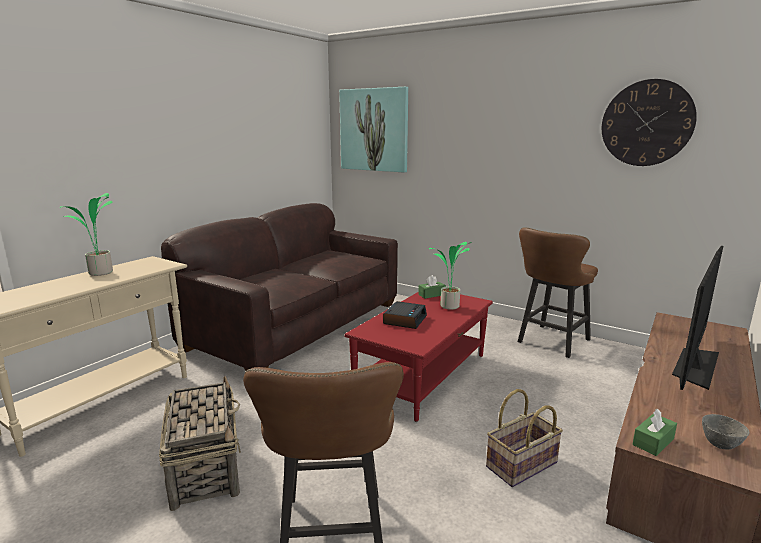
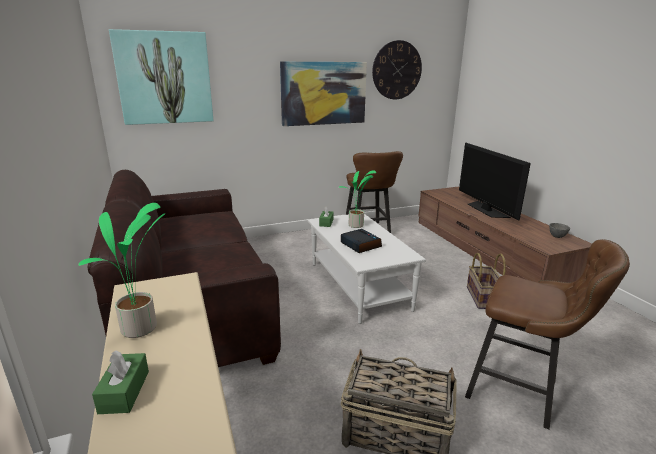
camera: 55 degrees left, 5 degrees up
(423, 375) = (358, 285): red coffee table -> white coffee table
(527, 151) = (323, 93): none -> picture
(653, 441) = (549, 246): green tissue box -> green tissue box (124, 391)

